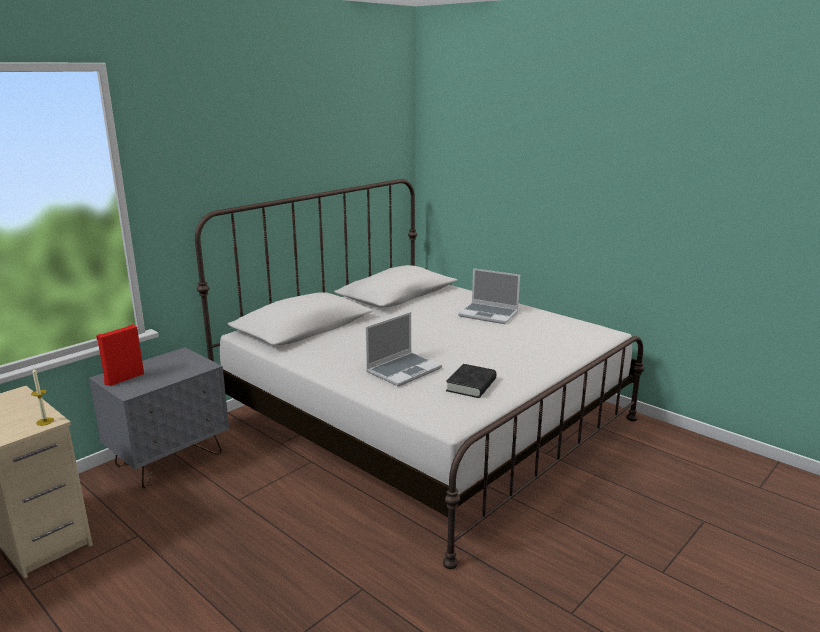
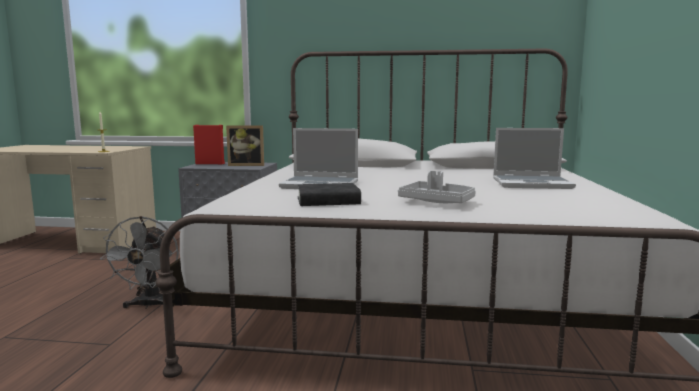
camera: 55 degrees right, 10 degrees down
(175, 364) = (247, 165): none -> picture frame
(295, 552) = (149, 305): none -> grey fan
(489, 314) = (532, 184): laptop -> laptop turned 75 degrees counterclockwise
(513, 358) = (437, 202): none -> grey tray

